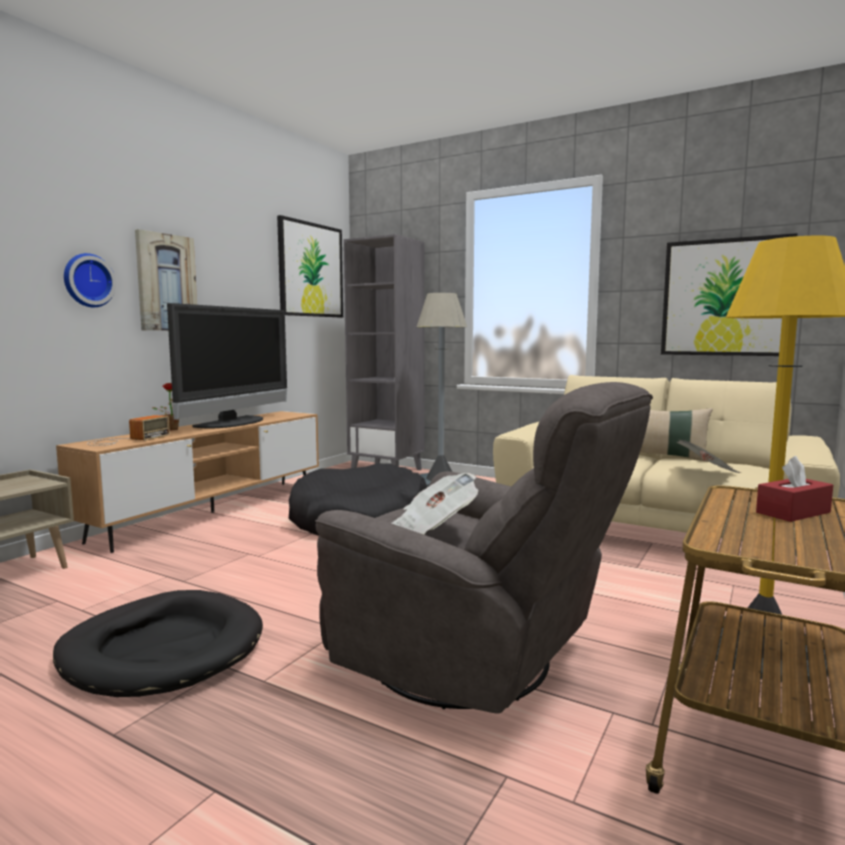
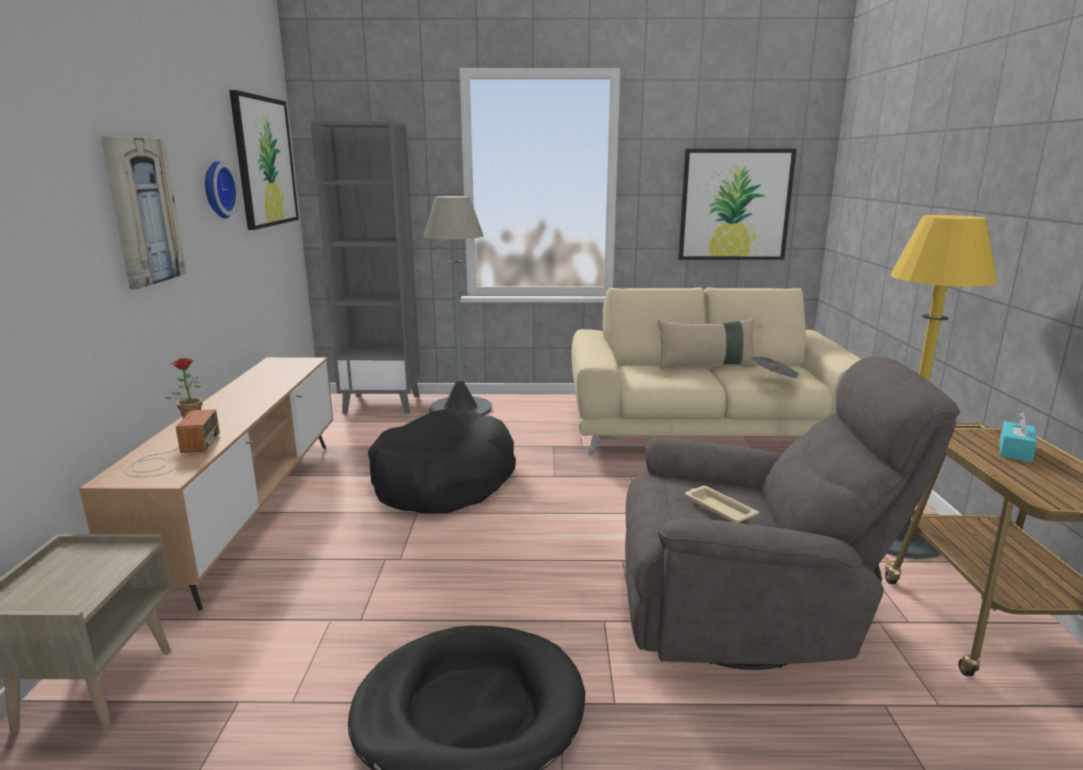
camera: 30 degrees left, 10 degrees up
(87, 280) = (64, 229): wall clock -> wall clock (216, 189)
(234, 423) = (255, 392): television -> none
(432, 527) = (718, 508): newspaper -> beige tray
(793, 512) = (1015, 451): red tissue box -> turquoise tissue box

